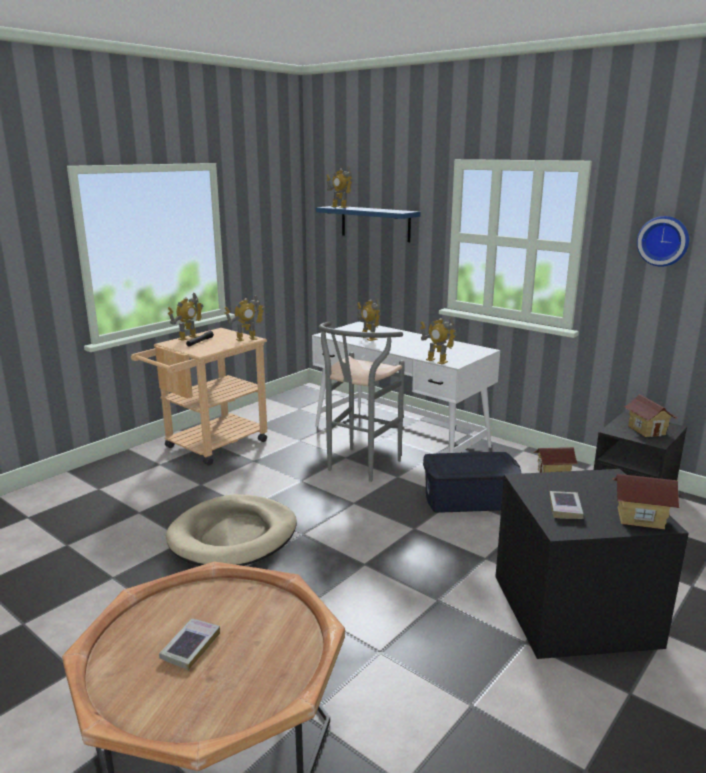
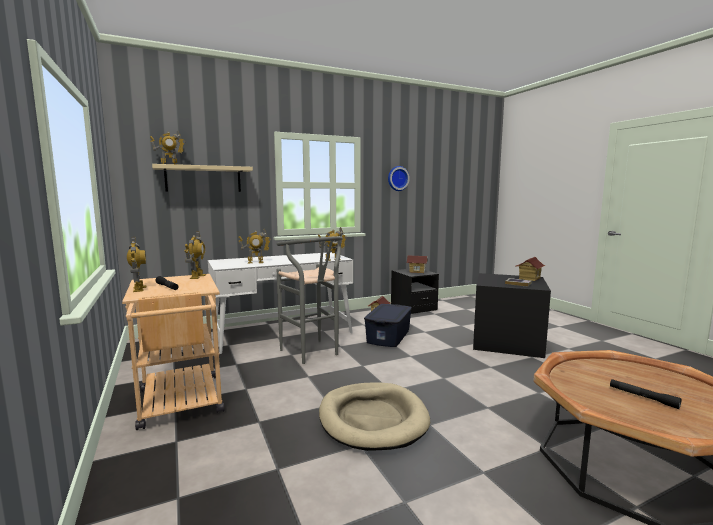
camera: 65 degrees left, 10 degrees down
(190, 647) = (643, 397): book -> black flashlight
(375, 223) = (203, 179): blue shelf -> beige shelf

